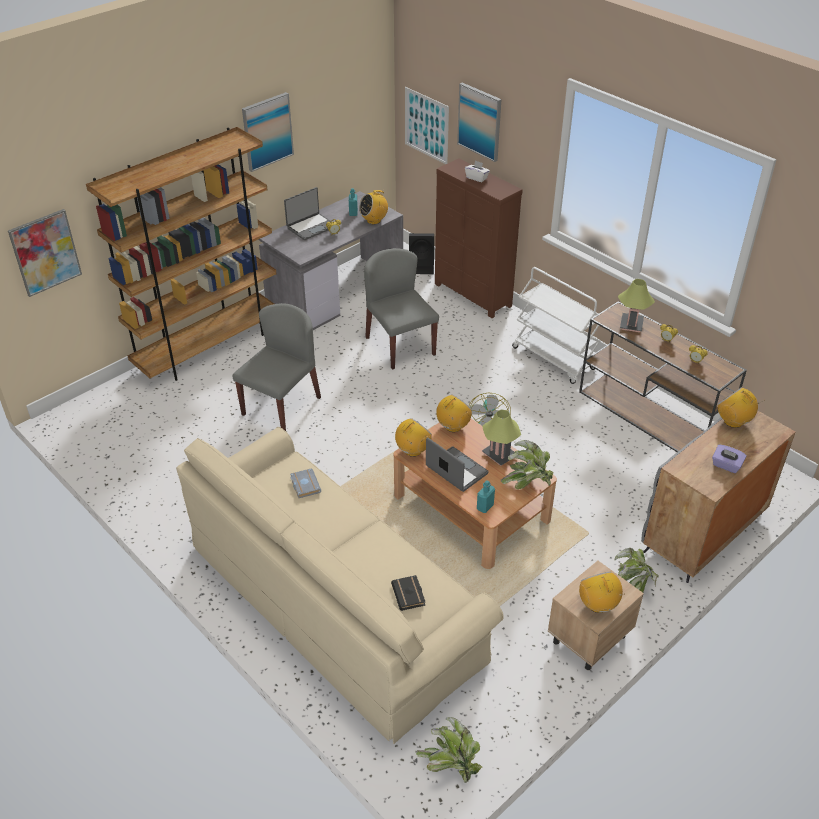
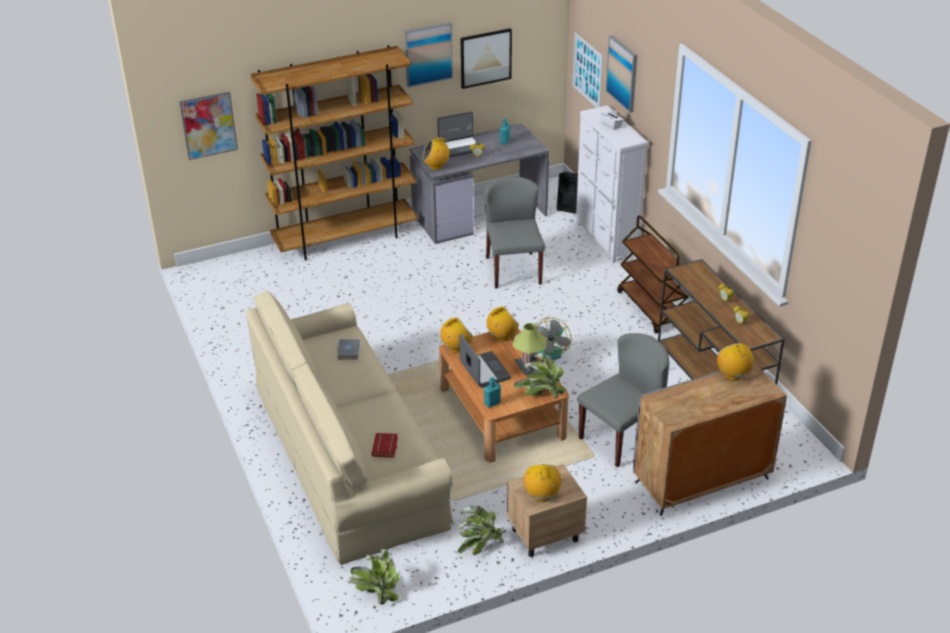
camera: 20 degrees right, 5 degrees down
(281, 405) = (383, 298): grey chair -> grey chair (621, 437)
(322, 127) = (485, 58): none -> picture
(374, 220) = (519, 151): radio -> radio (436, 166)
(409, 595) = (386, 447): black book -> red book
(472, 295) = (605, 240): brown dresser -> white dresser
(554, 358) = (651, 309): white cart -> brown cart
(631, 324) = (700, 280): table lamp -> none
(634, 585) = (610, 505): potted plant -> potted plant (480, 545)
(726, 465) = (701, 407): purple tissue box -> none

